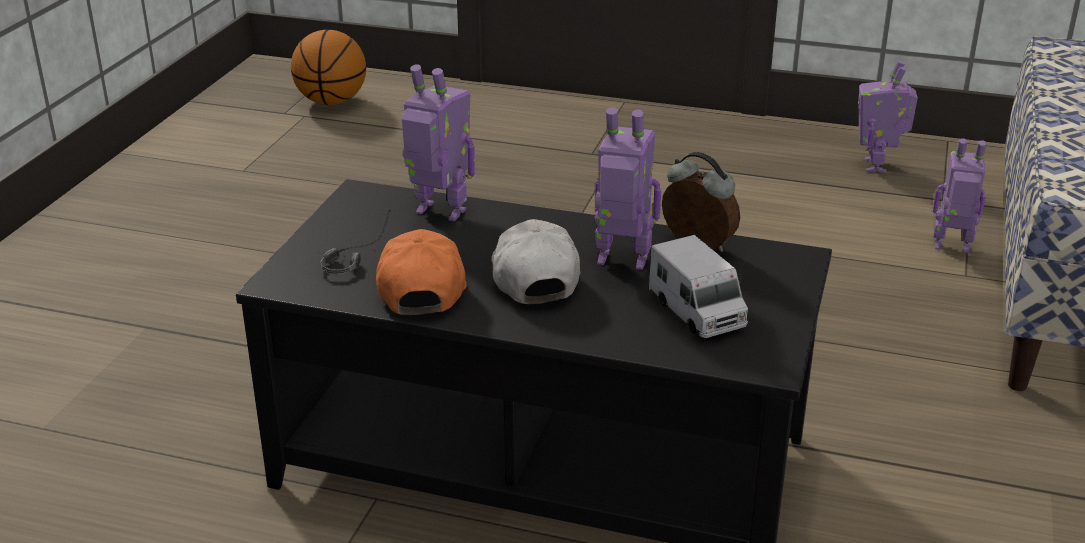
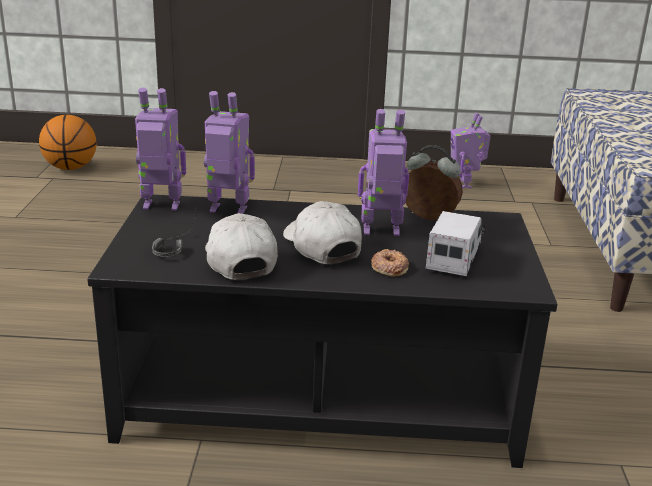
camera: 15 degrees left, 5 degrees down
(422, 287) = (239, 260): orange cap -> white cap
(604, 315) = (389, 267): none -> donut
(696, 311) = (454, 259): toy truck -> toy truck turned 120 degrees counterclockwise
(952, 247) = (534, 228): toy robot -> toy robot (161, 206)

